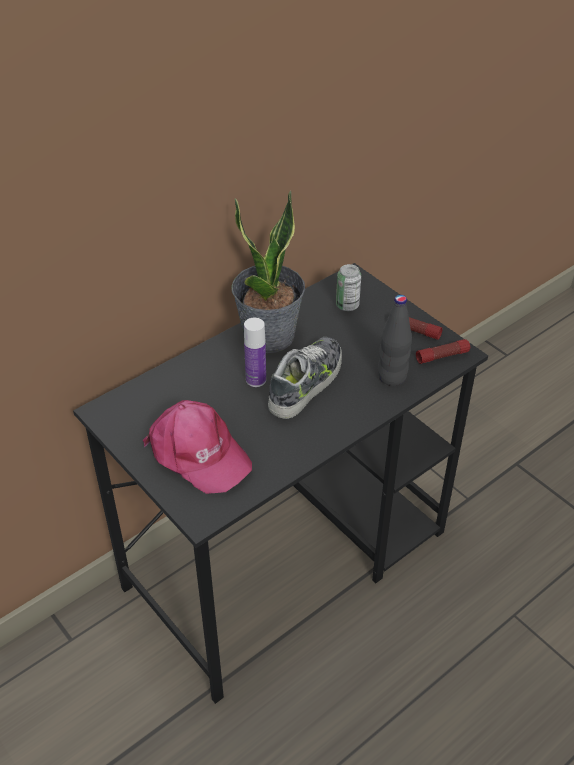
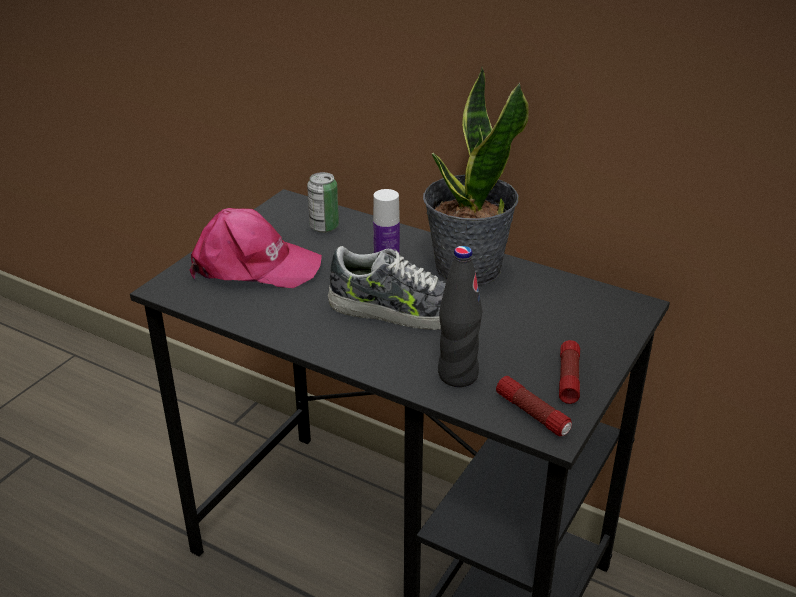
camera: 70 degrees right, 10 degrees down
(198, 453) = (253, 266): pink cap -> pink cap turned 105 degrees counterclockwise
(347, 305) = (573, 312): can -> can (324, 227)

